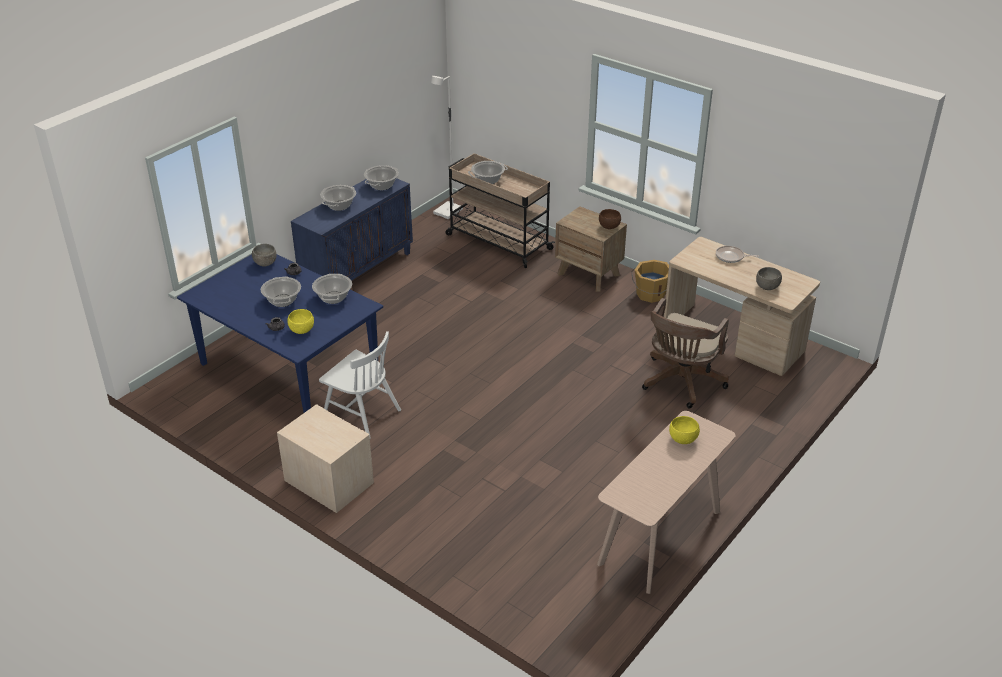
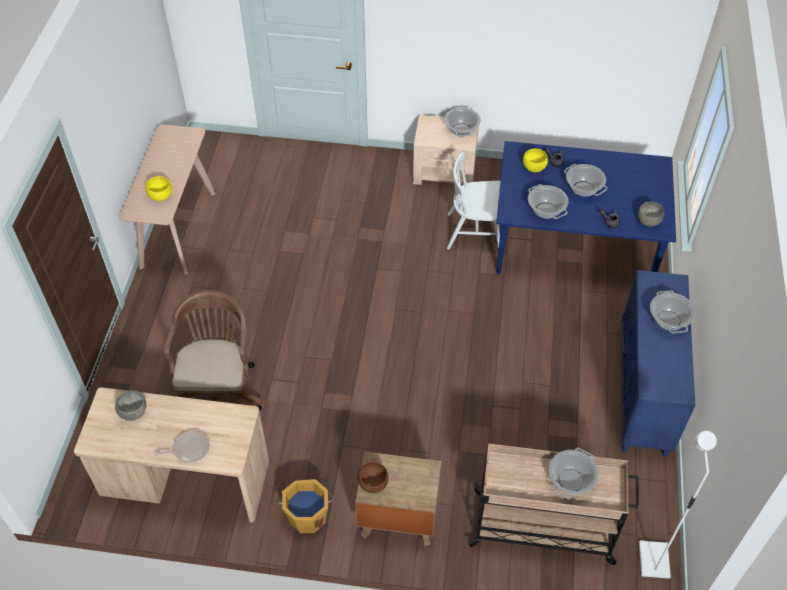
camera: 150 degrees right, 15 degrees up
(381, 185) = (663, 378): cooking pot -> cooking pot (461, 130)

